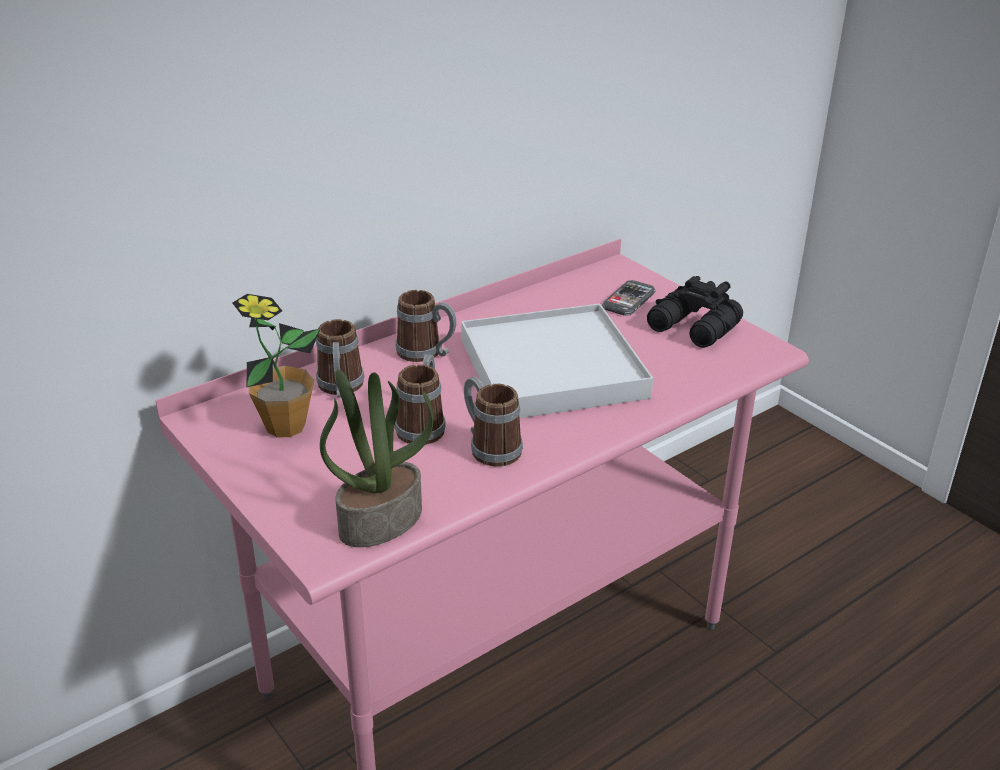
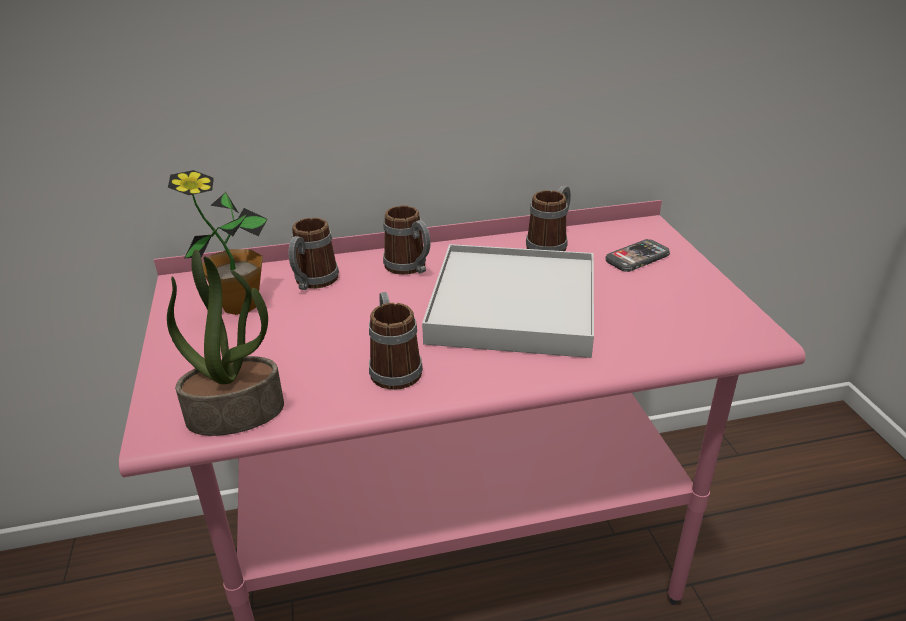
camera: 25 degrees right, 0 degrees up
(423, 425) = (352, 331): mug -> mug (550, 244)
(694, 329) = (687, 298): black binoculars -> none

